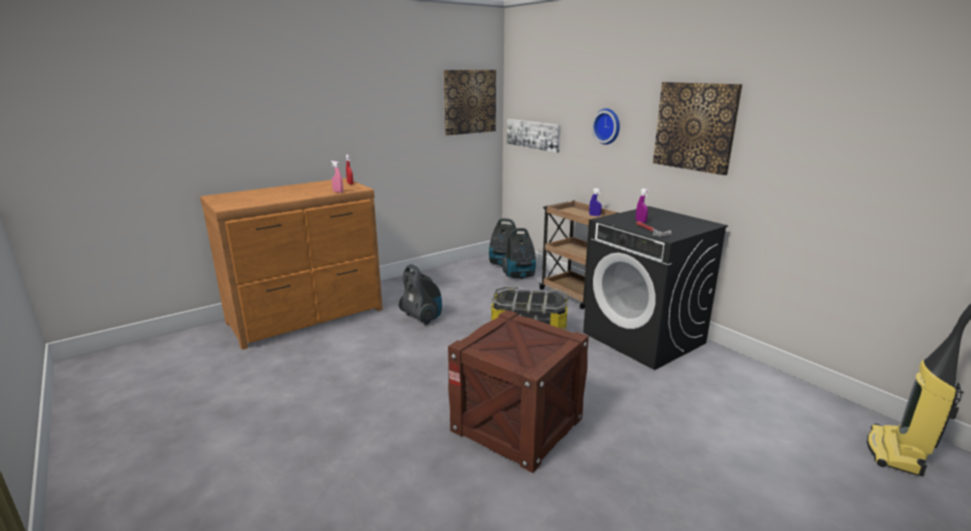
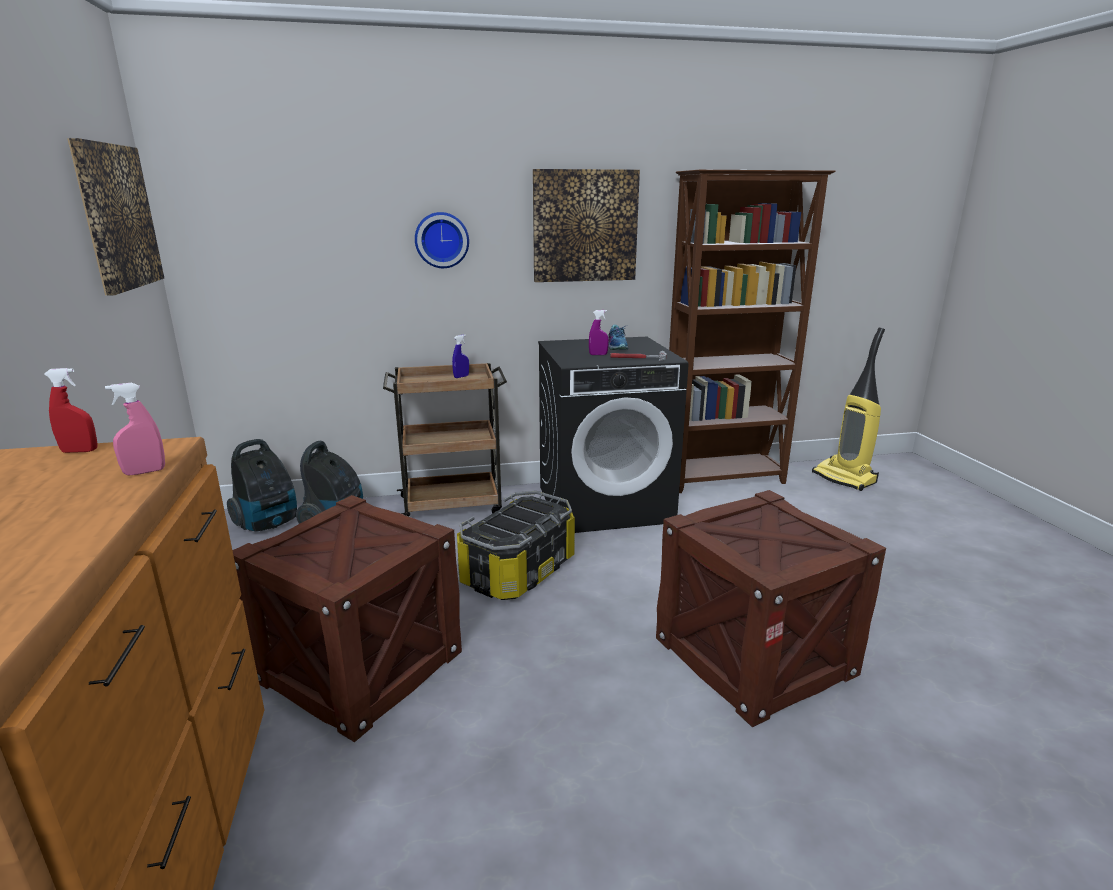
camera: 65 degrees left, 0 degrees up
(422, 318) = (360, 666): vacuum cleaner -> crate
(533, 134) = (265, 274): picture -> none
(675, 222) = (617, 346): none -> shoe
(767, 379) = (724, 479): none -> brown bookcase

